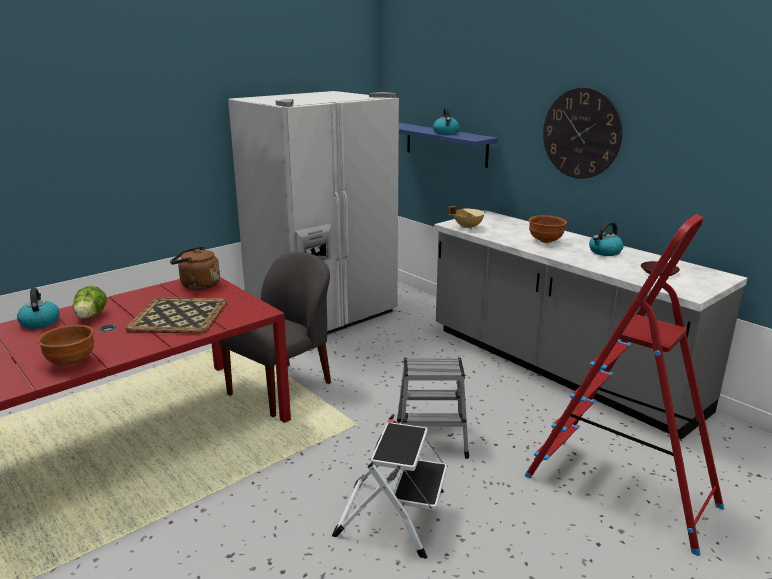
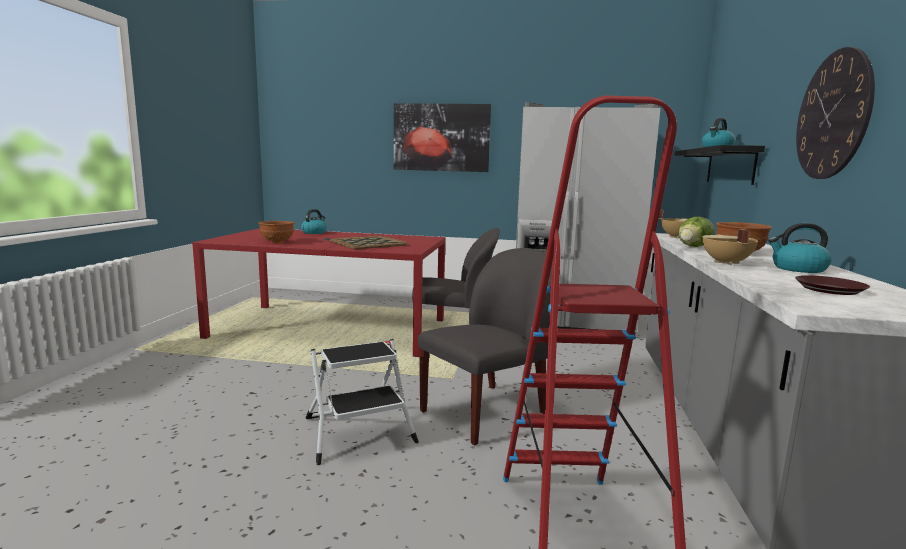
camera: 50 degrees right, 10 degrees down
(90, 317) = (336, 235): lettuce -> lettuce (692, 247)
(125, 134) = (441, 137): none -> picture
(197, 285) = (418, 238): brown kettle -> none
(431, 437) = (486, 412): grey step ladder -> grey chair
(446, 144) = (730, 166): blue shelf -> black shelf
(571, 258) = (725, 263): none -> beige cooking pot

